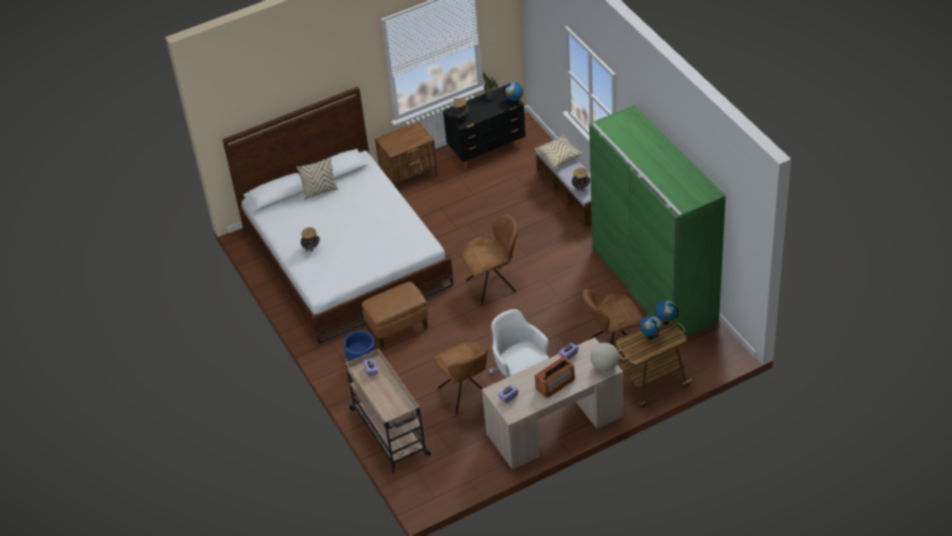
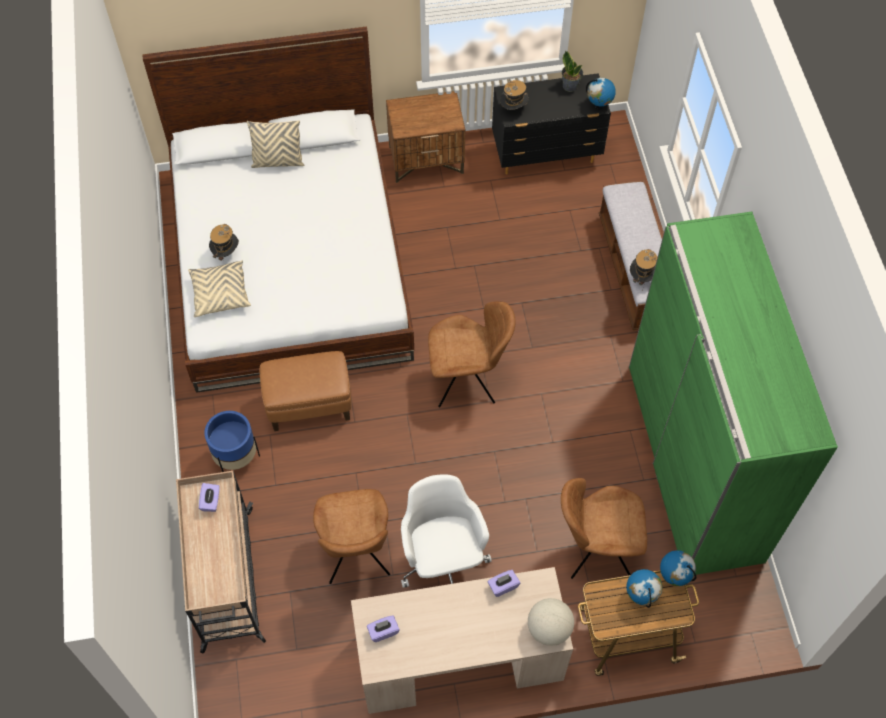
camera: 15 degrees right, 15 degrees up
(555, 383) = (462, 633): radio -> none
(558, 156) = (631, 211): beige pillow -> beige pillow (220, 294)

